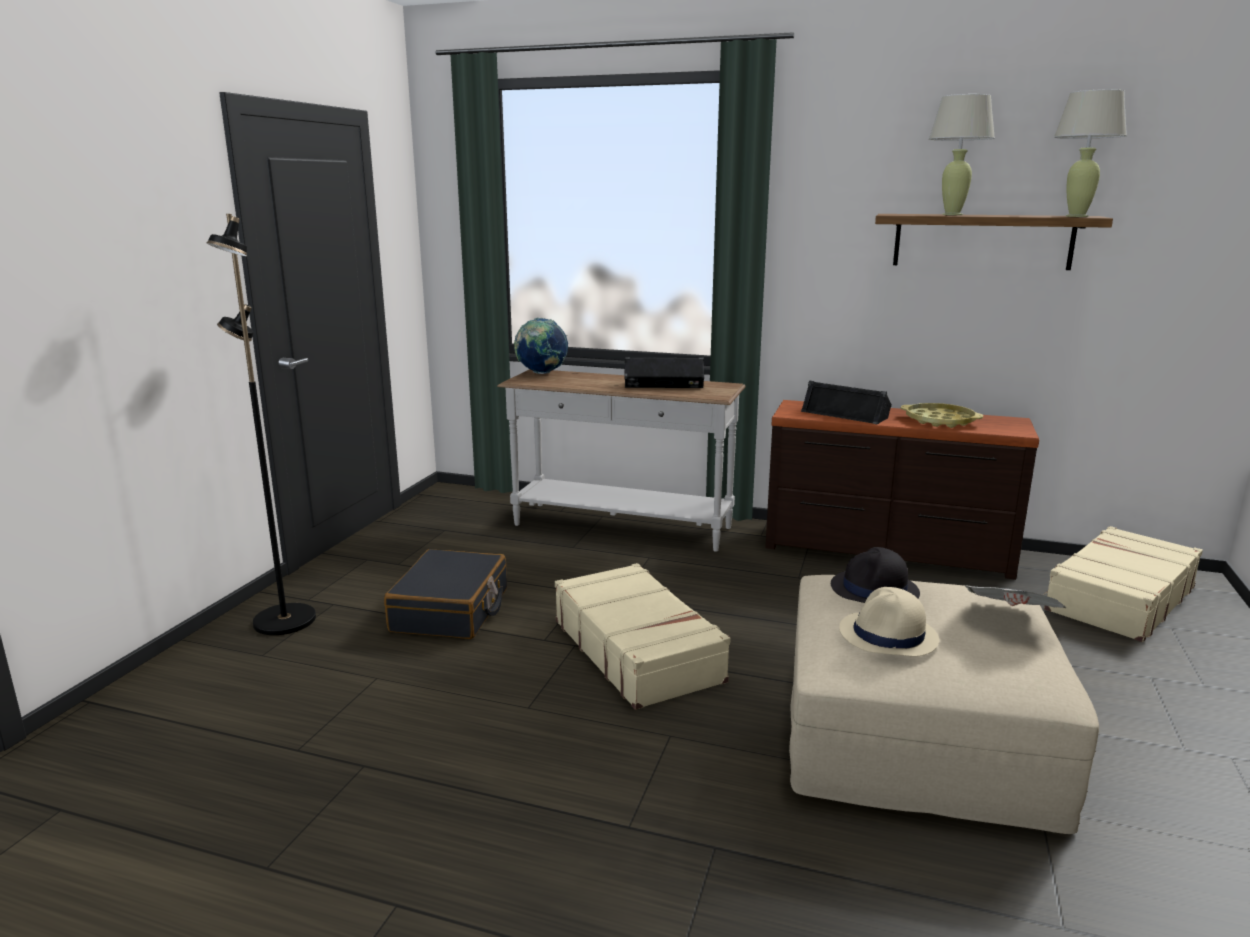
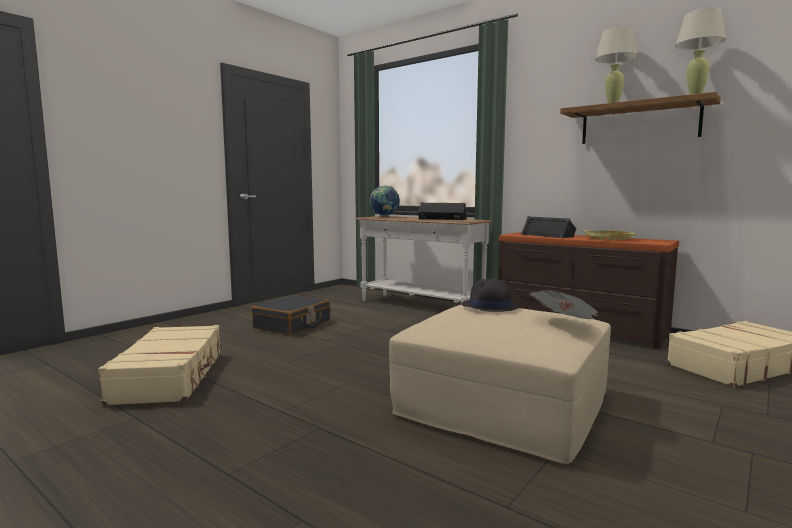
camera: 20 degrees right, 10 degrees down
(283, 621) = (212, 320): black floor lamp -> none
(637, 650) = (371, 349): beige suitcase -> beige suitcase (171, 376)
(888, 636) = (468, 320): beige hat -> none

